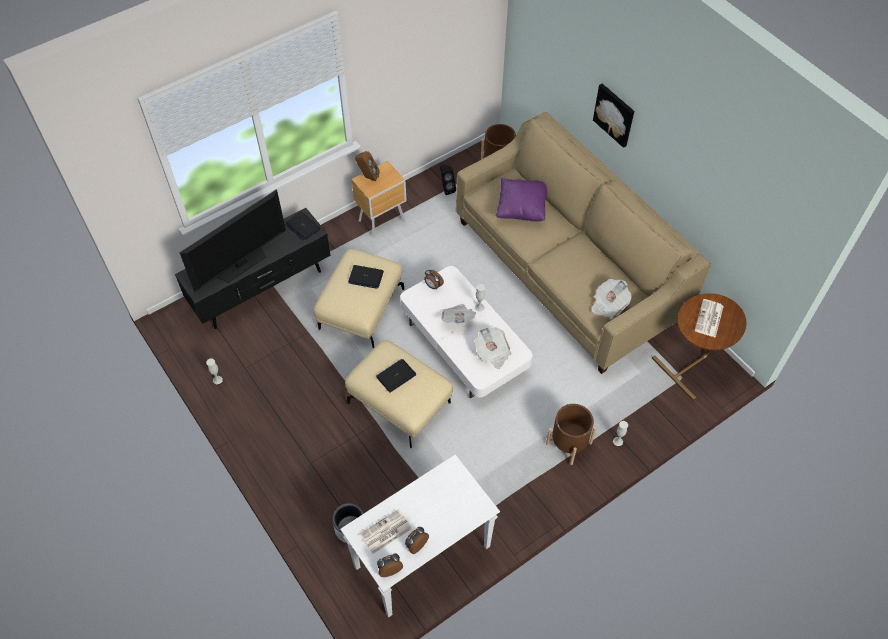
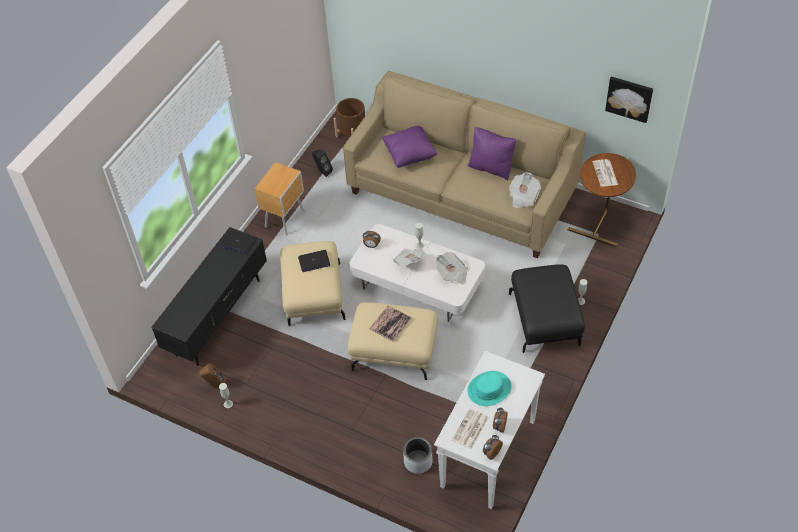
camera: 25 degrees left, 5 degrees down
(241, 264) = (205, 293): television -> none
(368, 177) = (267, 181): brown speaker -> brown speaker (215, 385)
(396, 376) = (390, 323): laptop -> book
(432, 498) = (489, 389): none -> turquoise hat
(568, 443) = (545, 319): brown planter -> black ottoman
(595, 258) = (491, 167): none -> purple pillow
(615, 114) = (459, 46): picture -> picture (629, 98)

